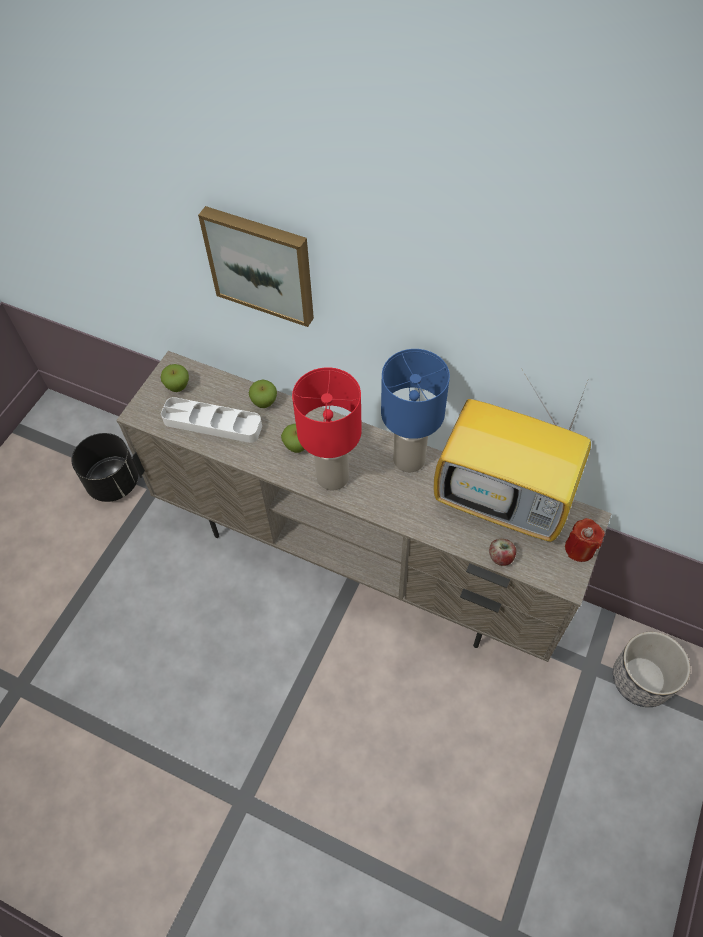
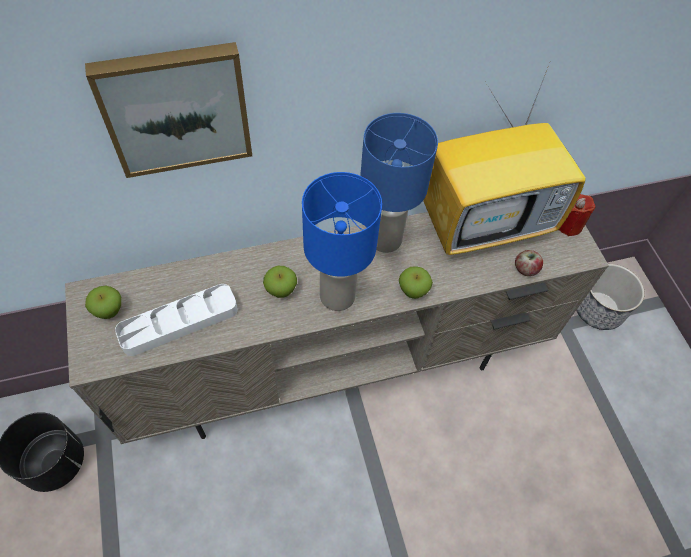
camera: 45 degrees left, 0 degrees up
(264, 402) = (213, 271): apple -> apple (413, 291)
(332, 476) = (336, 296): red table lamp -> blue table lamp

